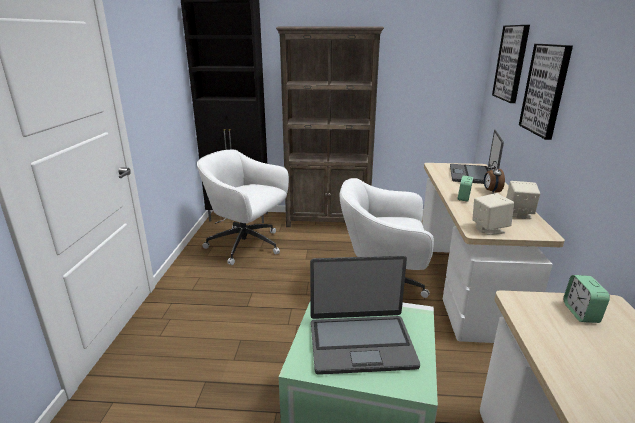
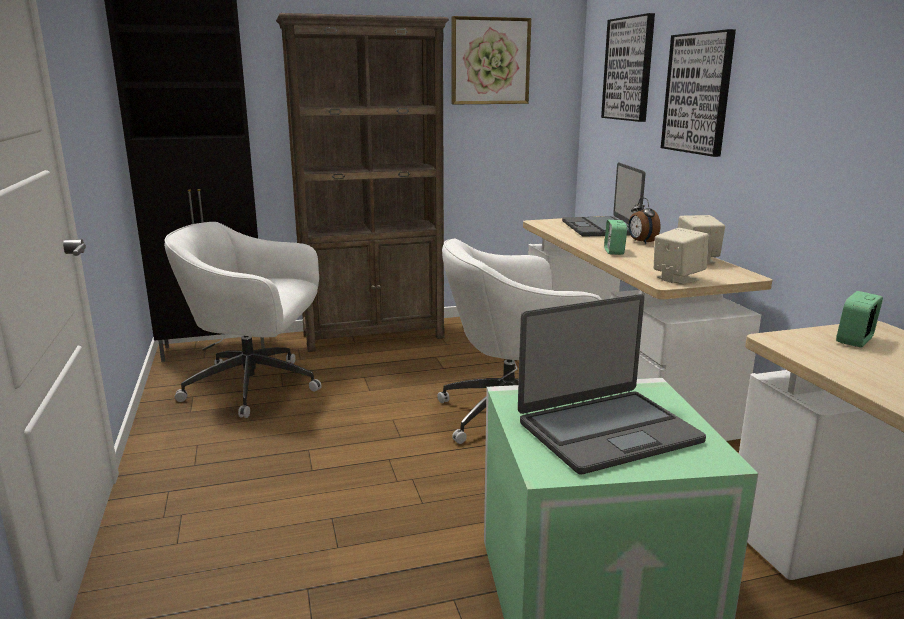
camera: 20 degrees left, 5 degrees down
(420, 52) = (490, 61): none -> picture
(580, 313) = (855, 340): alarm clock -> alarm clock turned 60 degrees clockwise

